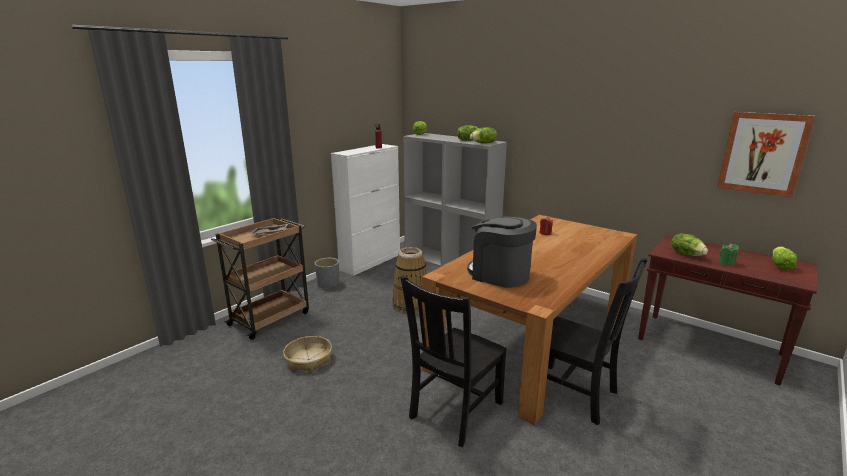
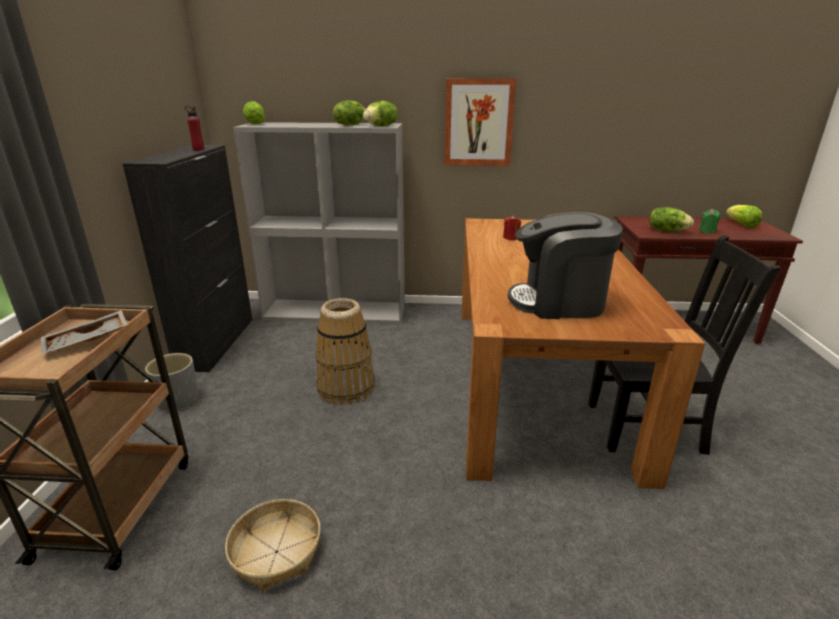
camera: 35 degrees left, 5 degrees up
(371, 262) = (217, 342): white cabinet -> black cabinet
(454, 411) = (571, 521): black chair -> none
(763, 153) = (711, 107): picture -> picture (478, 123)

